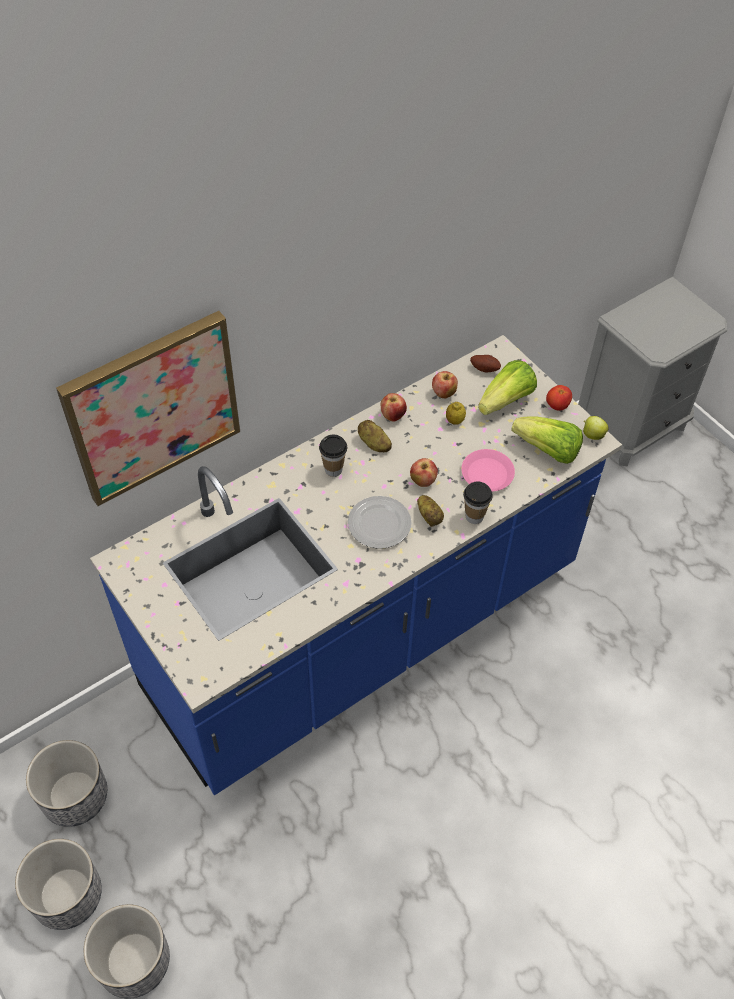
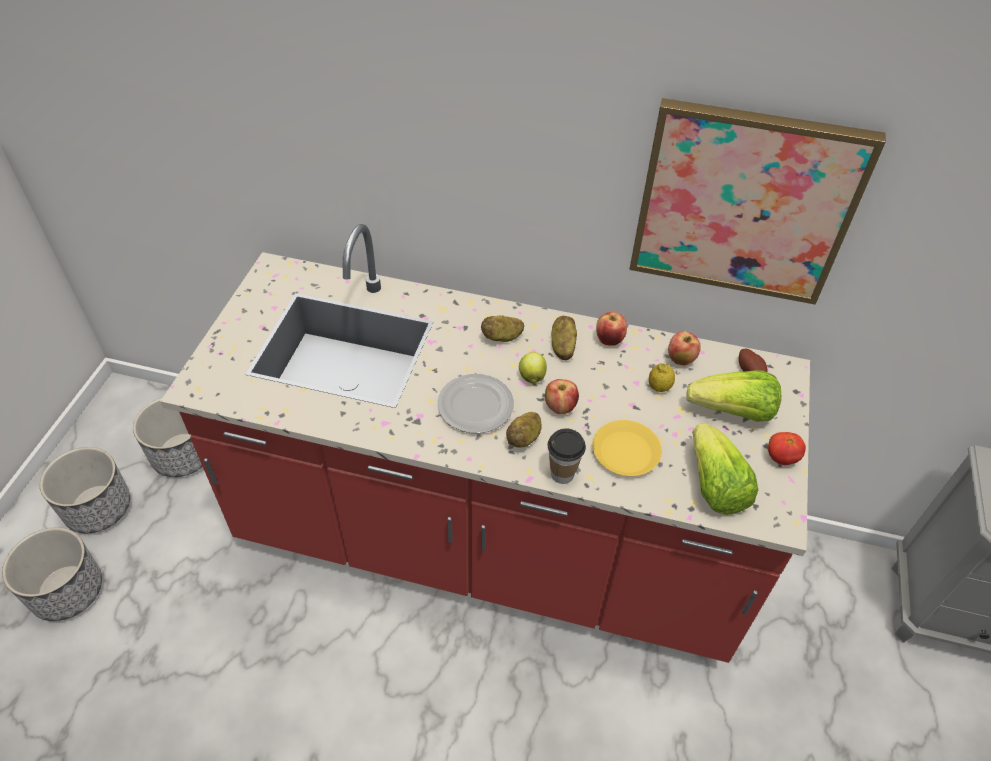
camera: 50 degrees right, 5 degrees down
(153, 407) = (344, 130): picture -> picture (744, 203)
(333, 469) = (502, 337): cup -> potato
(364, 630) = (490, 541): blue counter -> red counter
(487, 474) = (626, 452): pink plate -> yellow plate
(592, 435) = (783, 513): apple -> apple (532, 376)

